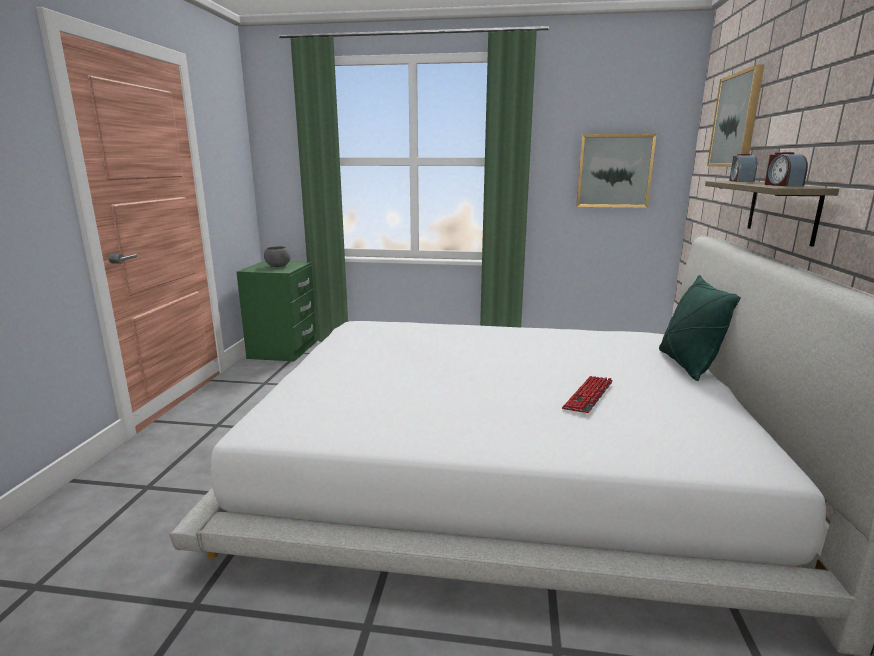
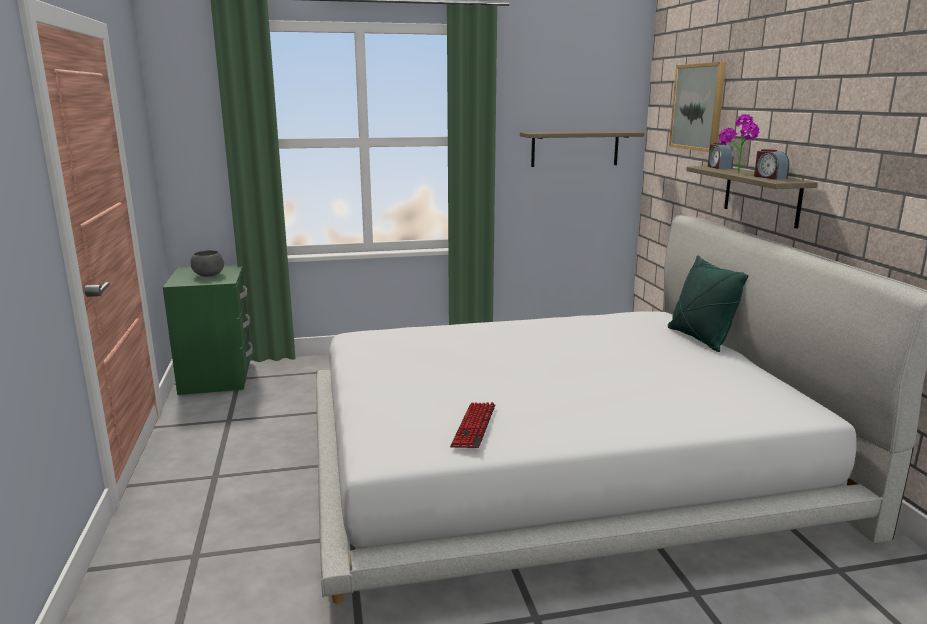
camera: 20 degrees left, 0 degrees up
(588, 396) = (646, 378): keyboard -> keyboard (474, 426)
(614, 171) = (575, 148): picture -> shelf
(750, 183) = (736, 172): none -> potted plant

